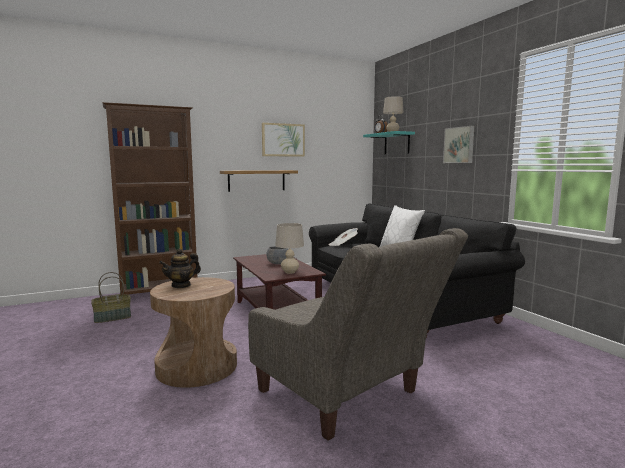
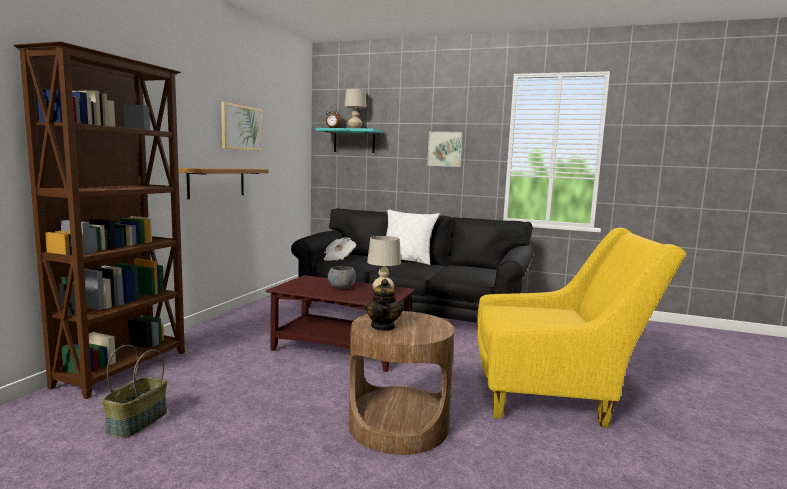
camera: 45 degrees left, 0 degrees up
(349, 398) = (555, 395): grey armchair -> yellow armchair

